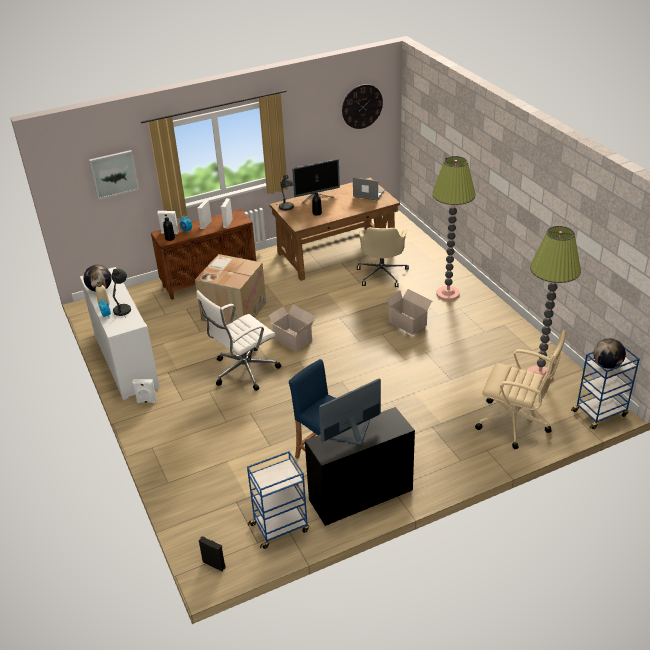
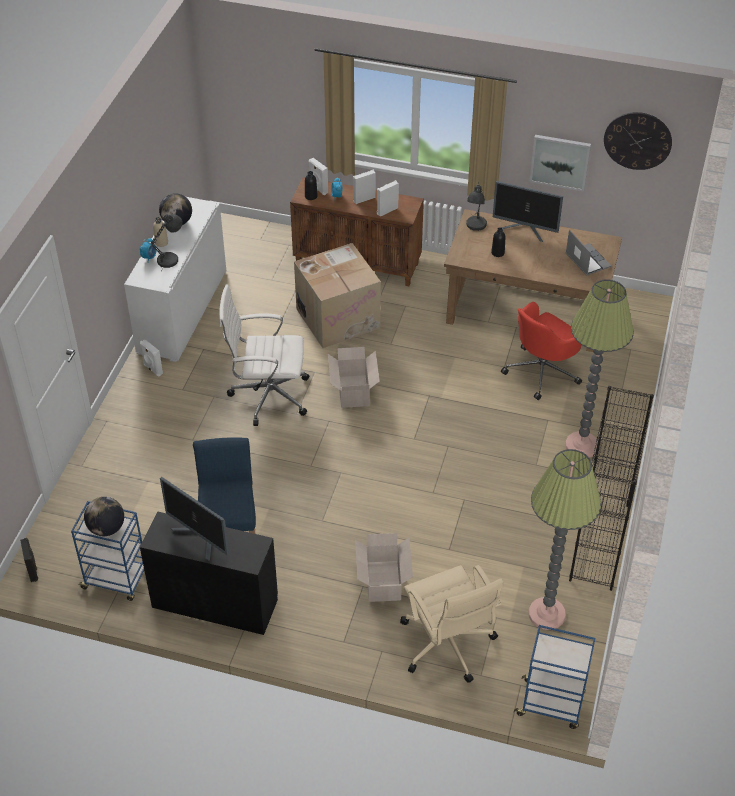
camera: 40 degrees right, 10 degrees up
(114, 174) = (278, 93): picture -> picture (560, 162)
(352, 435) = (200, 538): monitor -> monitor turned 150 degrees counterclockwise
(382, 274) = (542, 371): beige office chair -> red office chair
(408, 324) = (489, 453): cardboard box -> cardboard box (383, 582)
(517, 329) = (599, 543): none -> black bookcase
(606, 365) = (553, 654): globe -> globe (106, 528)

